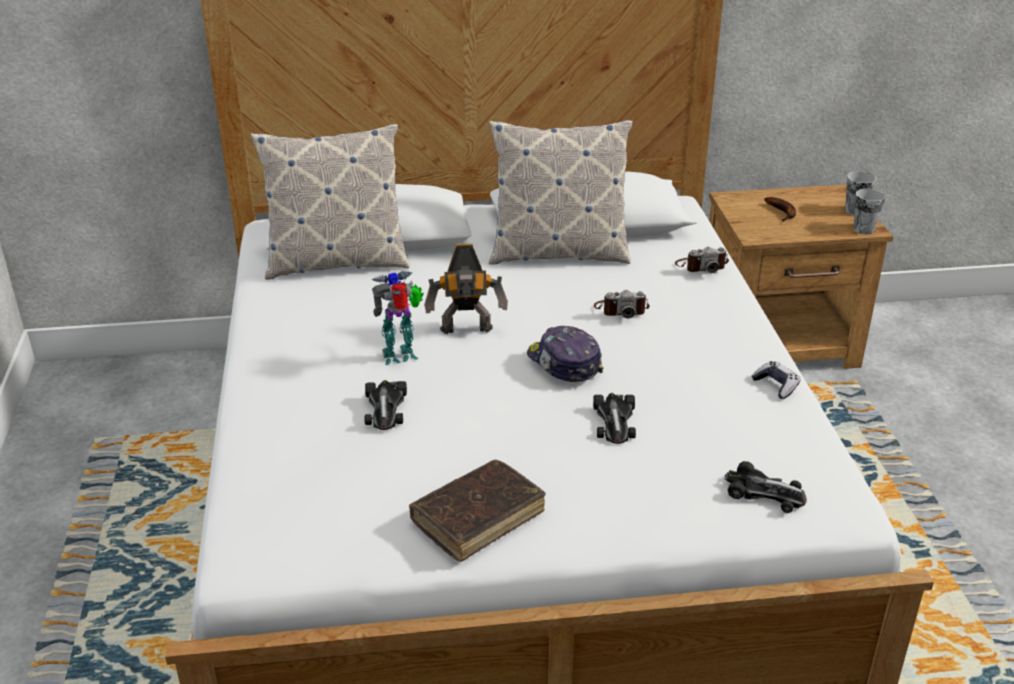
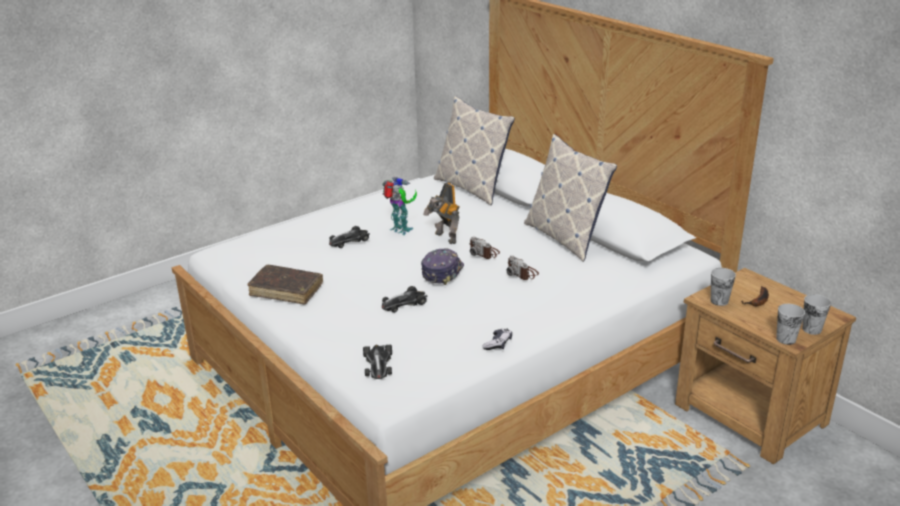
camera: 60 degrees right, 5 degrees down
(701, 266) = (612, 284): camera -> camera (484, 253)
(765, 230) = (719, 301): none -> cup

